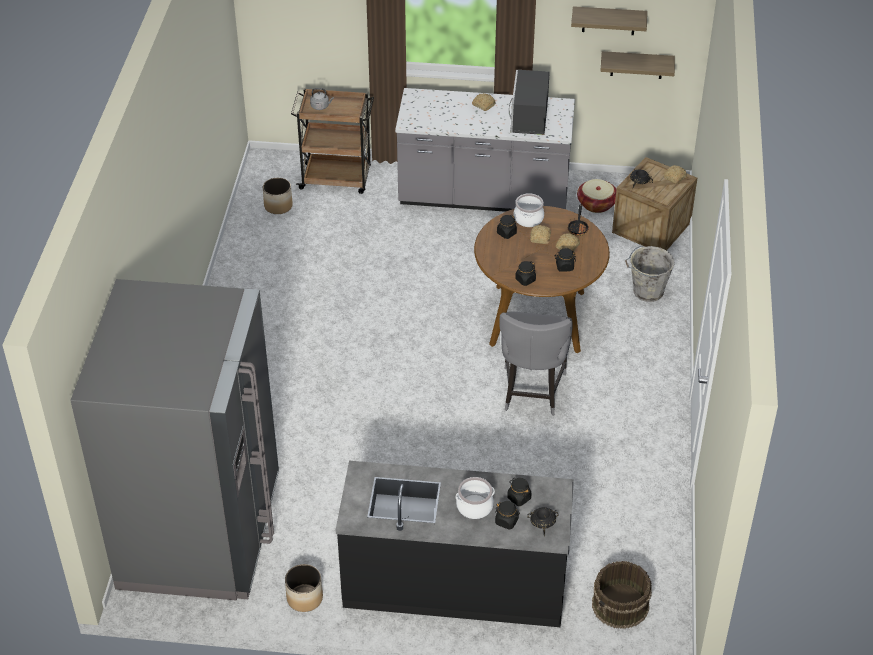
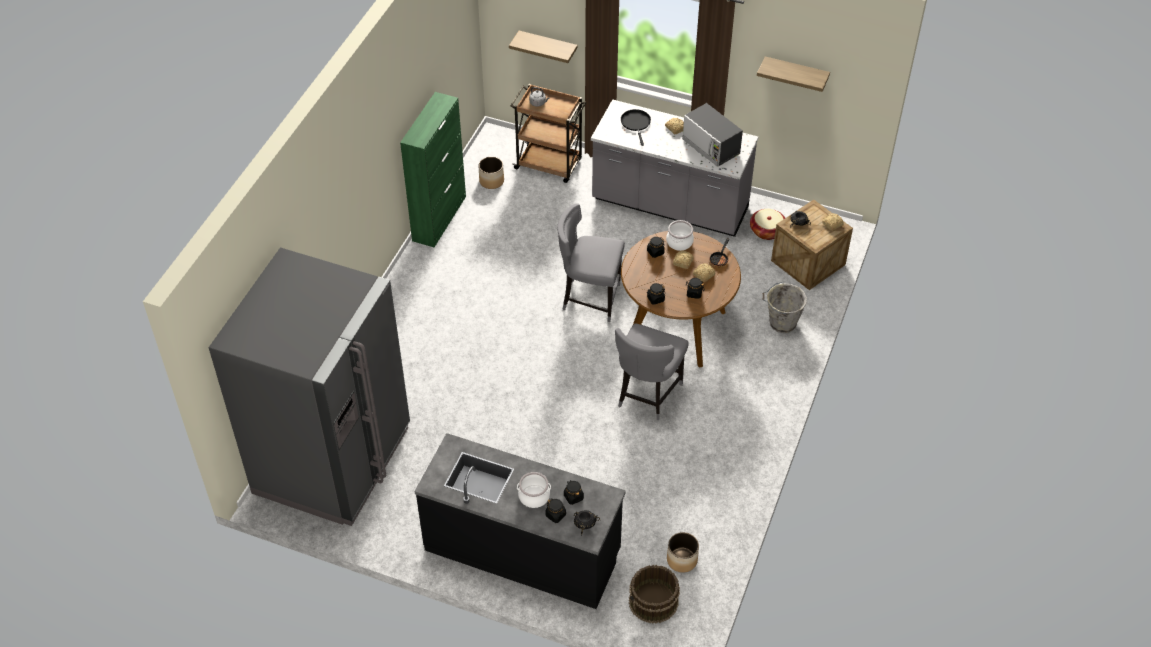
camera: 15 degrees right, 5 degrees up
(233, 254) = (439, 218): none -> green cabinet
(304, 598) = (397, 535): planter -> planter (681, 560)
(432, 306) = (590, 298): none -> grey chair
(439, 107) = (636, 124): none -> black frying pan
(529, 117) = (711, 147): microwave -> microwave turned 60 degrees counterclockwise
(636, 65) = (818, 116): shelf -> shelf (548, 47)

